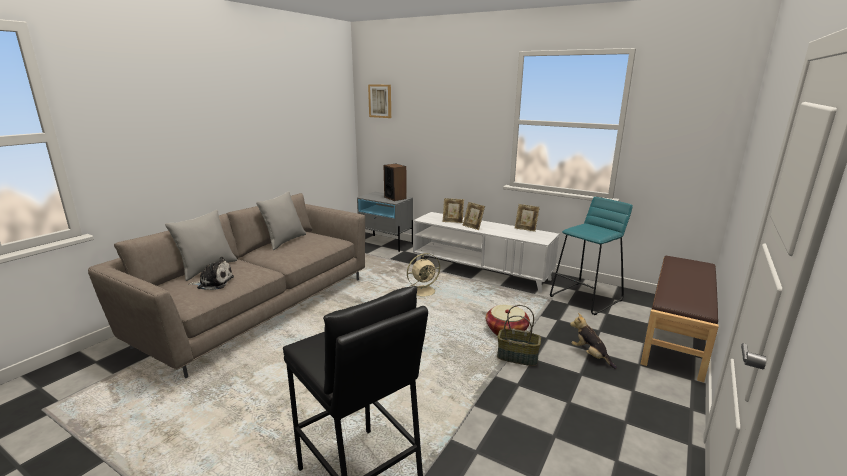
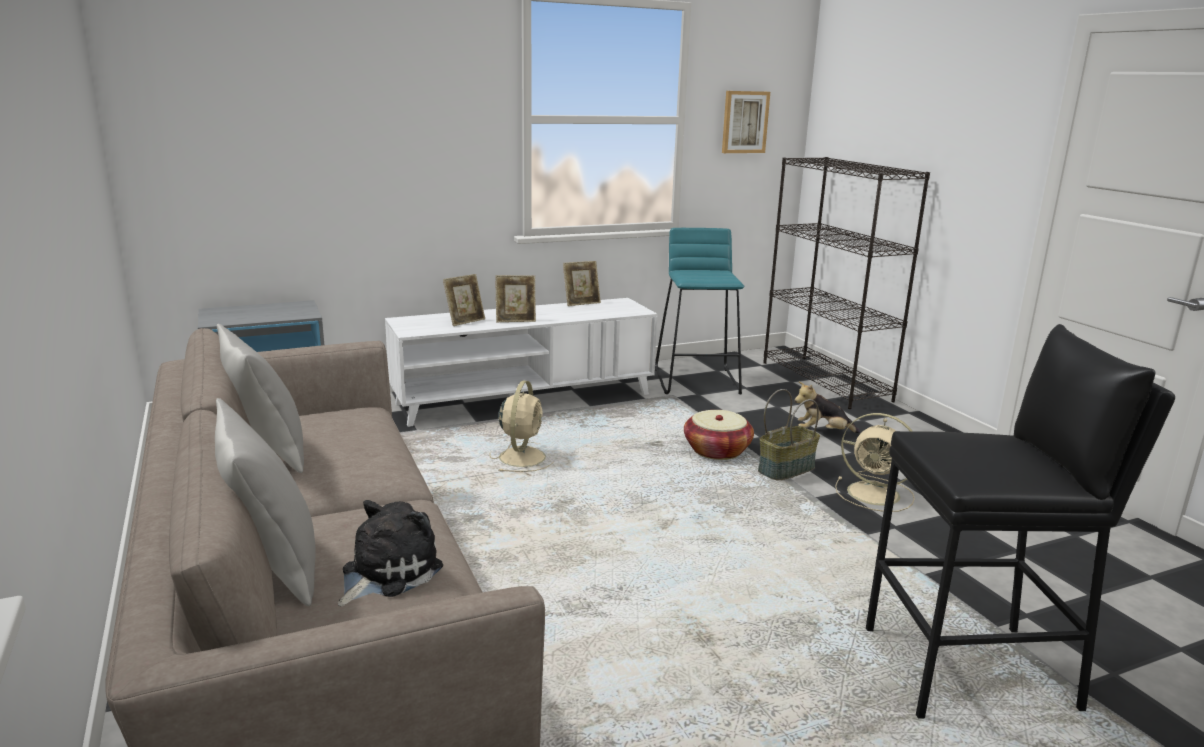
camera: 55 degrees left, 0 degrees up
(380, 101) = (192, 83): picture -> picture (744, 122)
(395, 198) = (285, 308): speaker -> none
(533, 397) = (876, 494): none -> beige fan
(676, 335) = (826, 381): brown bench -> black bookcase

